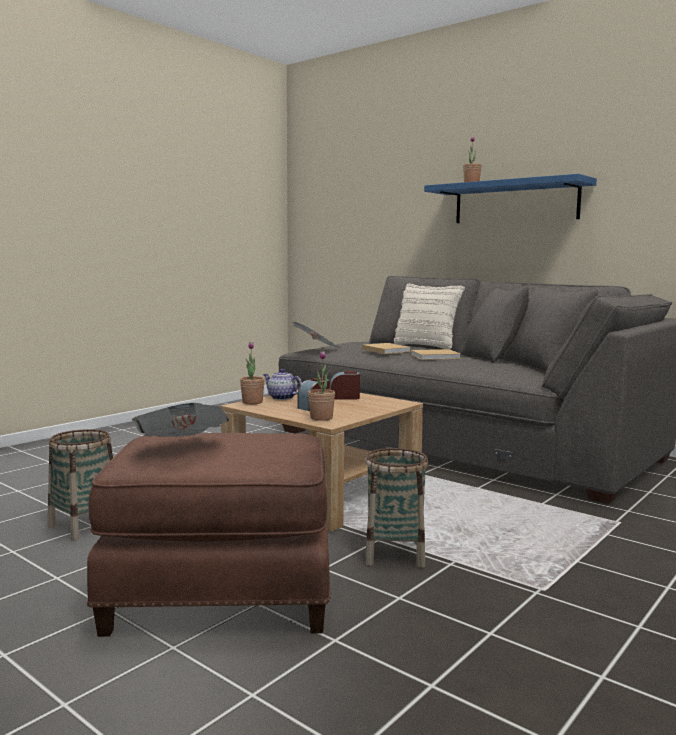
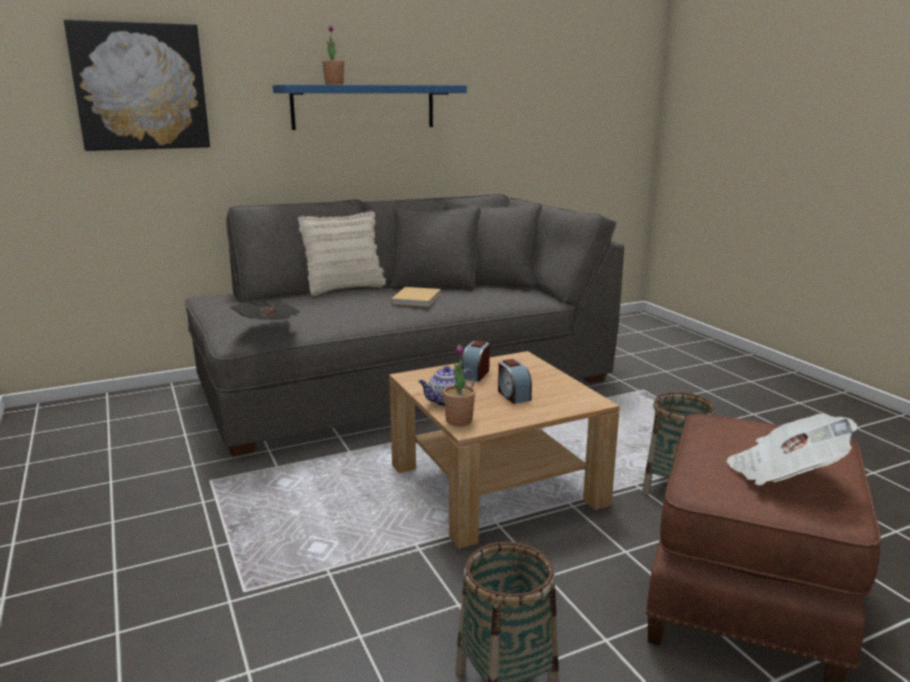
camera: 65 degrees left, 10 degrees up
(321, 418) = (569, 401): potted plant -> none
(370, 196) = (140, 87): none -> picture
(385, 350) = (351, 306): beige book -> none

